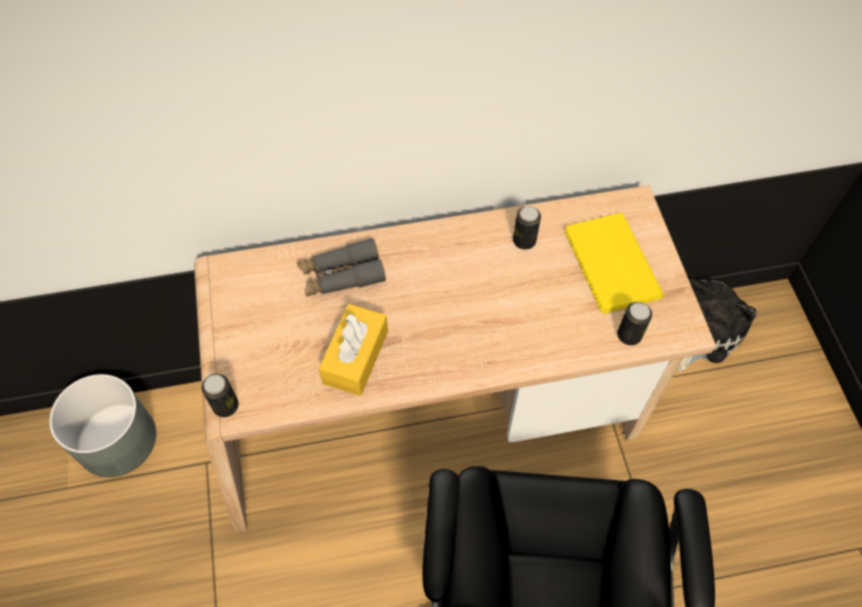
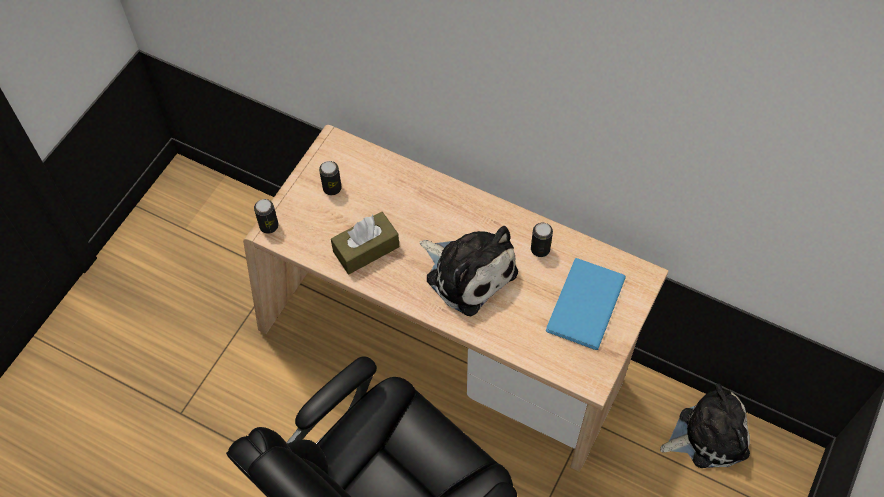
camera: 40 degrees right, 0 degrees up
(116, 439) = (235, 218): grey planter -> none
(341, 275) = (402, 193): grey binoculars -> none
(355, 357) = (366, 249): yellow tissue box -> brown tissue box
(478, 308) = (468, 272): none -> plush toy
(610, 266) = (582, 305): yellow book -> blue book
(629, 335) = (550, 357): can -> can (332, 188)

